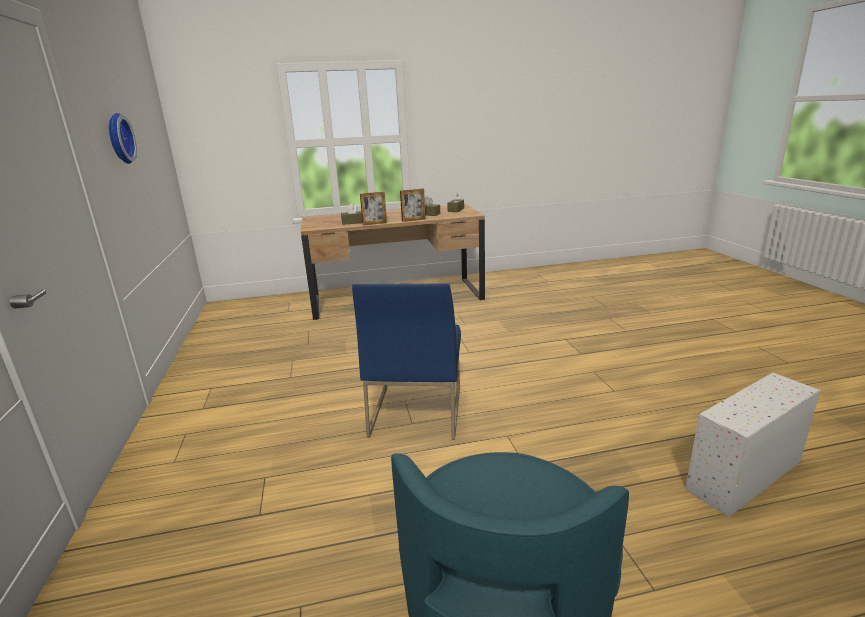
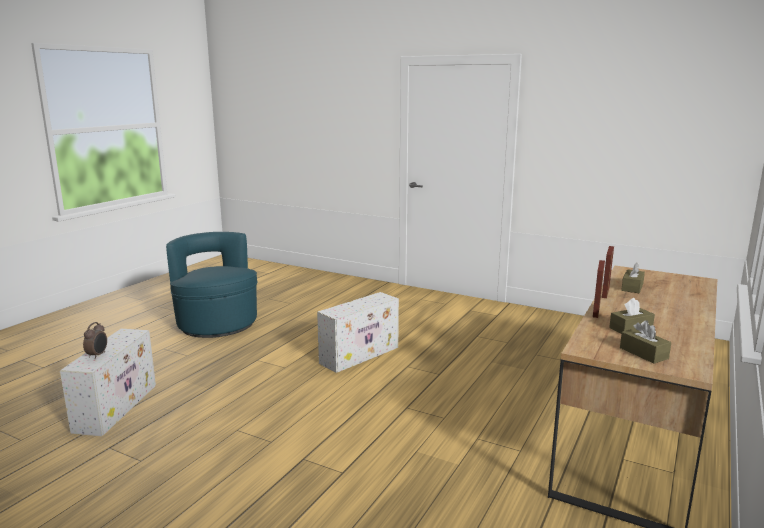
camera: 130 degrees right, 5 degrees down
(118, 139) = (588, 133): wall clock -> none
(415, 411) = (360, 355): blue chair -> white storage box
(773, 394) = (98, 355): none -> alarm clock

